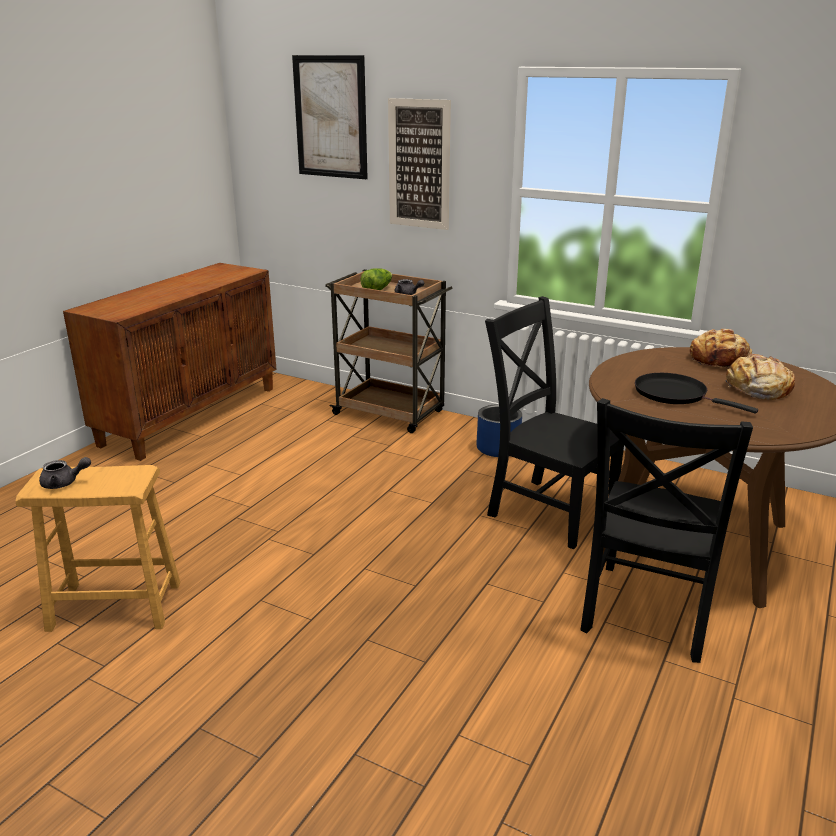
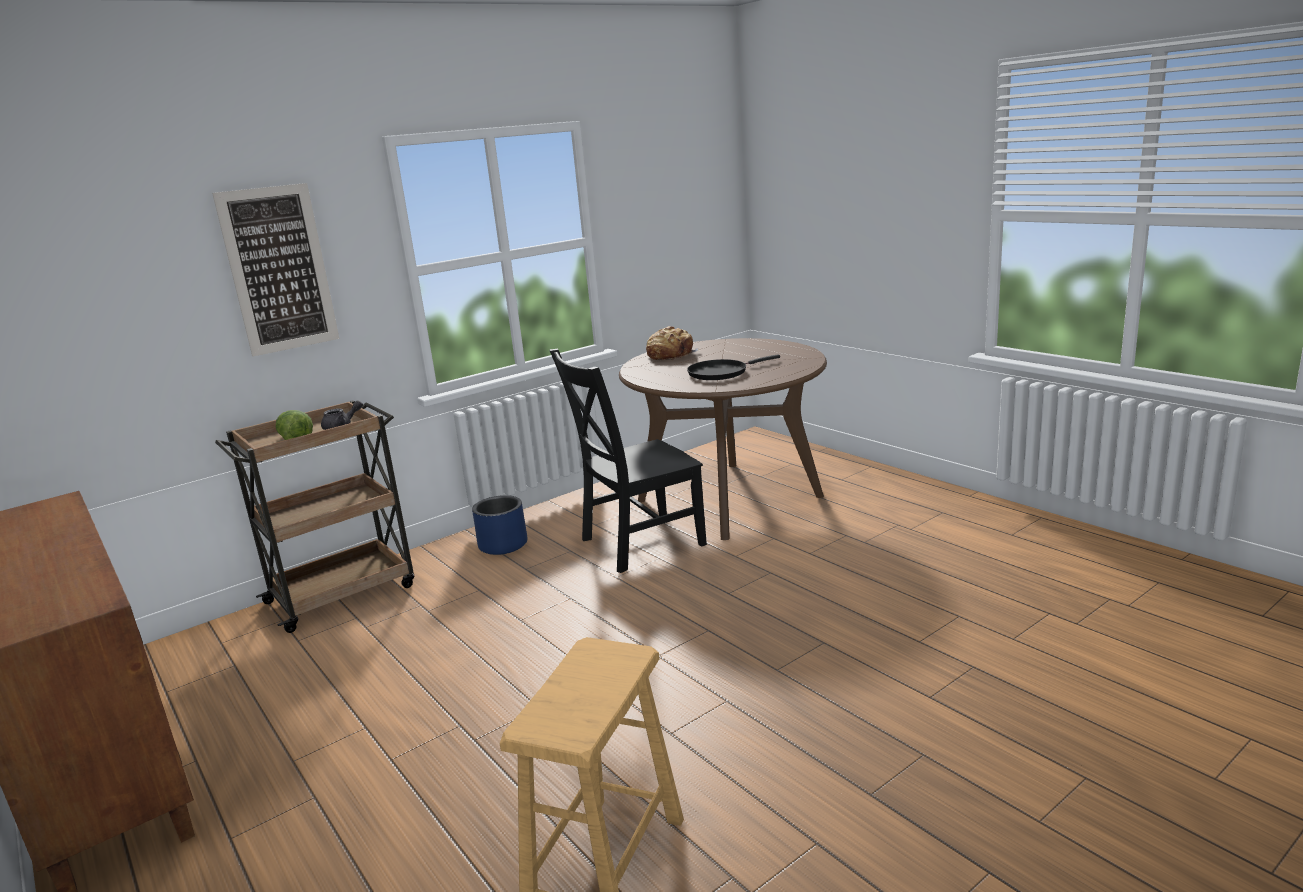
camera: 65 degrees left, 5 degrees down
(64, 483) = (577, 710): grey teapot -> none
(330, 117) = (110, 234): picture -> none
(646, 614) = (809, 536): black chair -> none
(756, 389) = (732, 354): bread -> none

